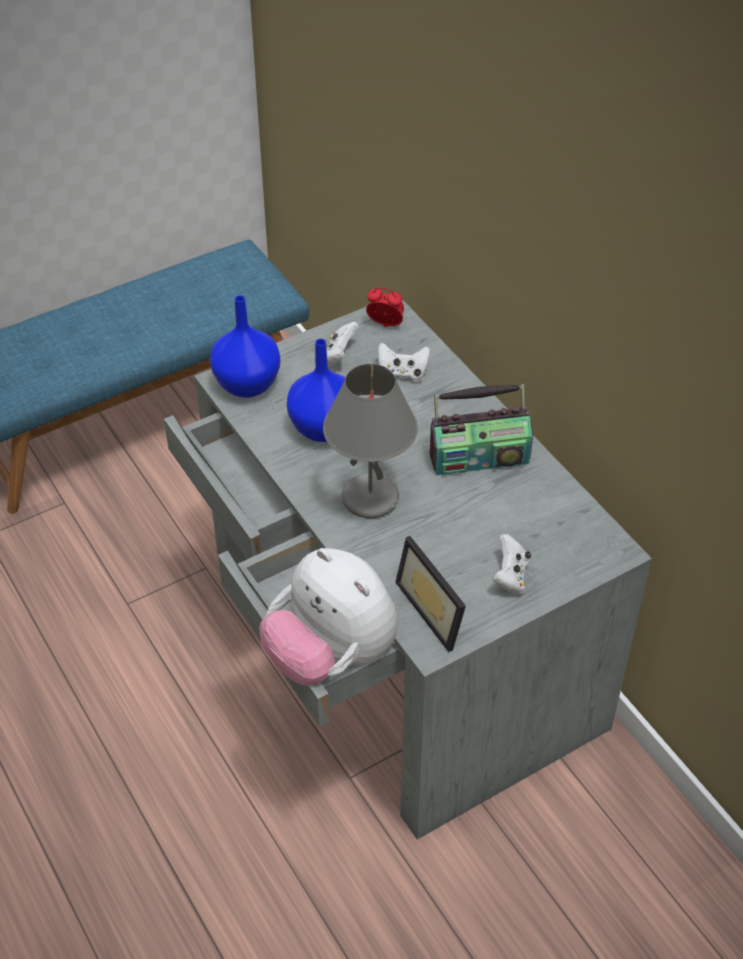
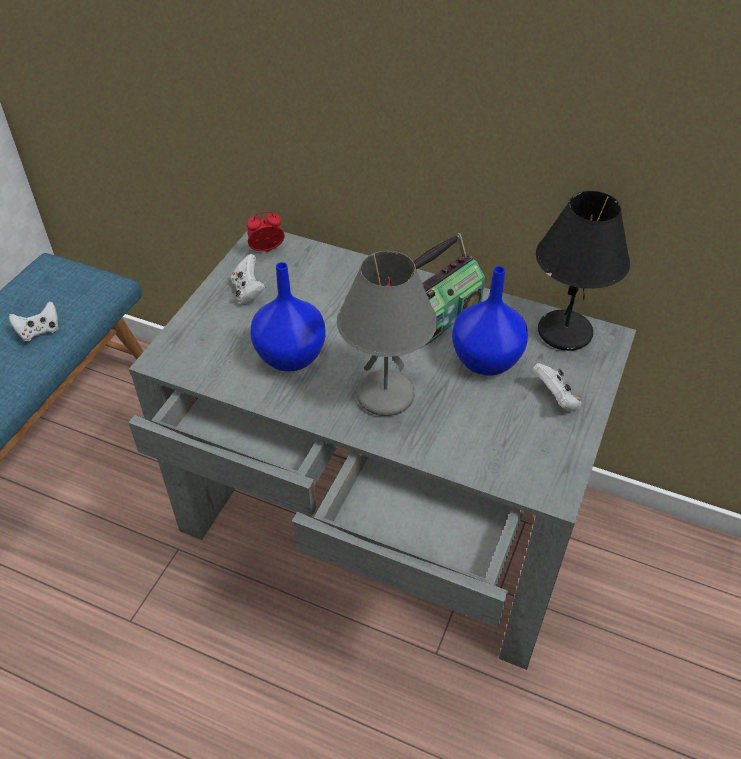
camera: 35 degrees left, 0 degrees up
(248, 385) = (189, 353): blue vase -> blue vase (487, 361)
(330, 656) = (452, 555): plush toy -> none
(402, 373) = (316, 281): white game controller -> white game controller (39, 331)
(437, 609) = (528, 458): picture frame -> none
(580, 525) = (564, 332): none -> black table lamp

